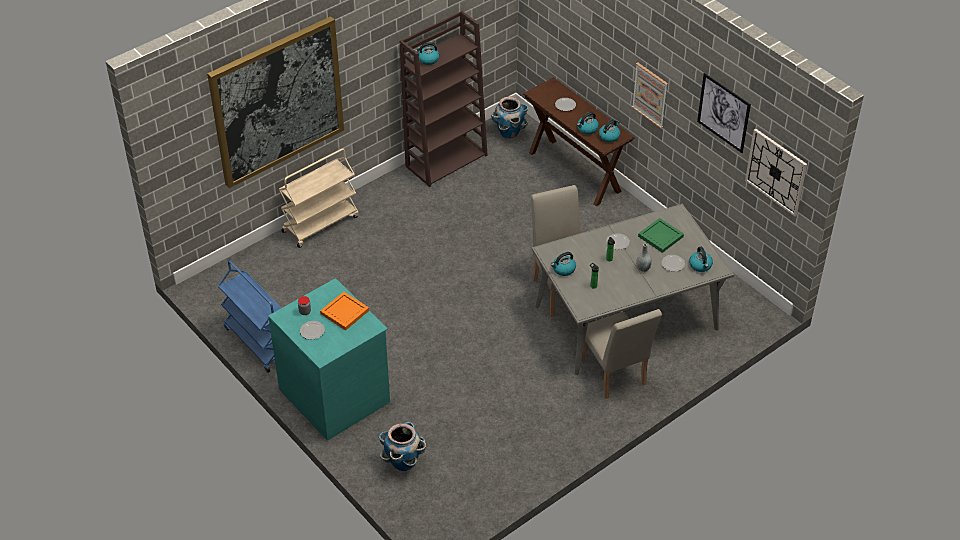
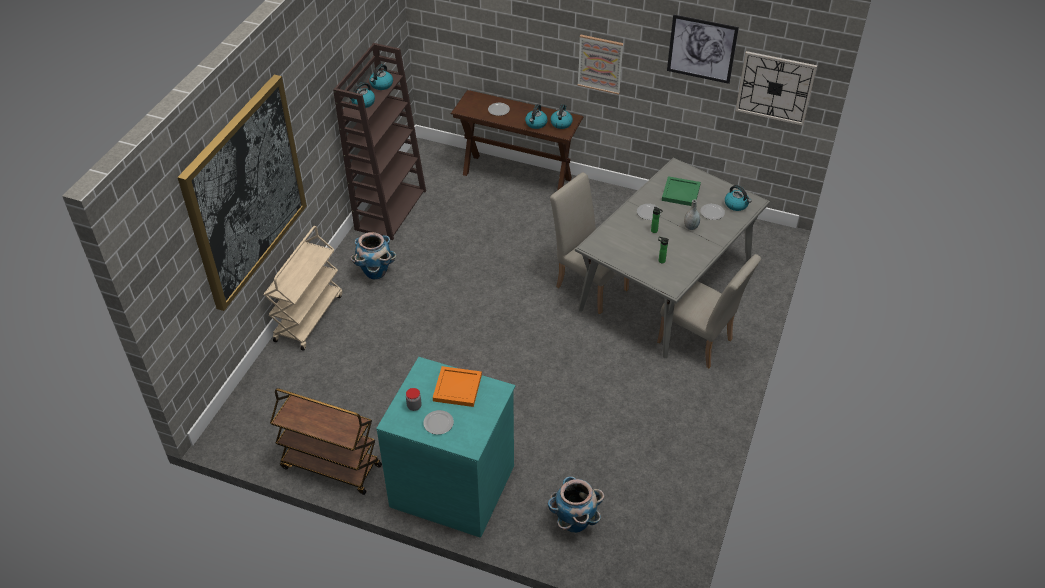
camera: 30 degrees left, 0 degrees up
(258, 342) = (330, 467): blue cart -> brown cart
(509, 132) = (430, 163): planter -> planter (375, 272)
(563, 269) = (621, 257): kettle -> kettle (381, 85)

